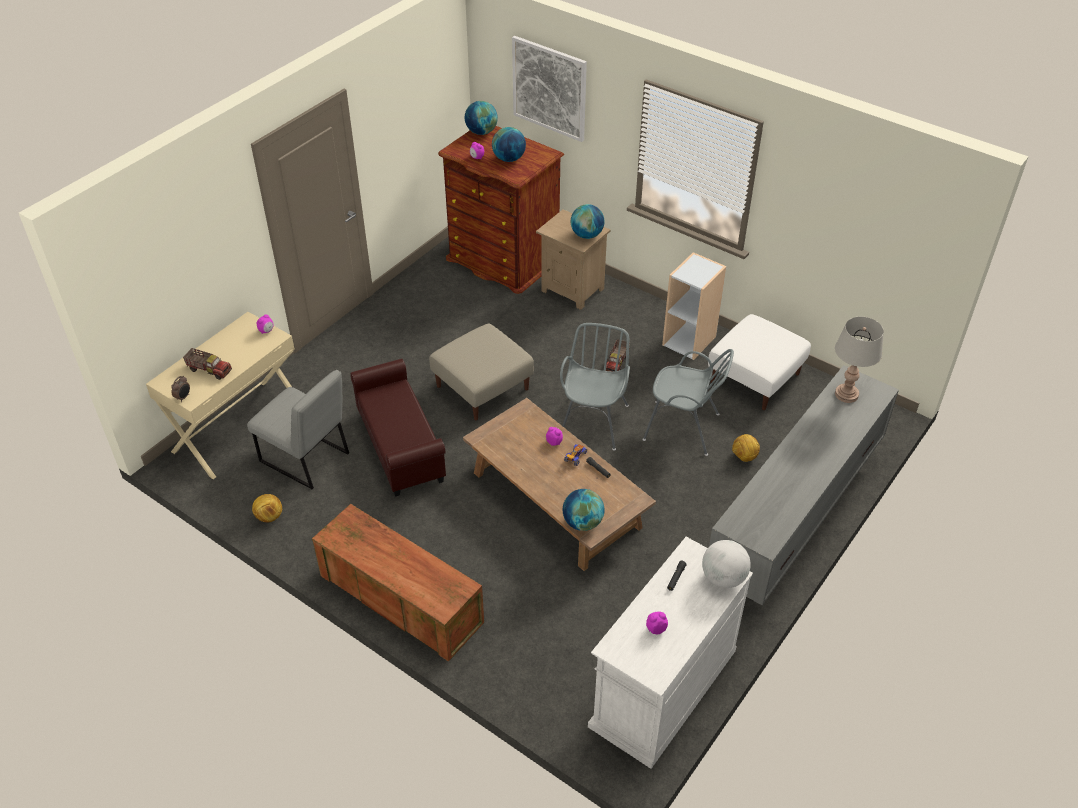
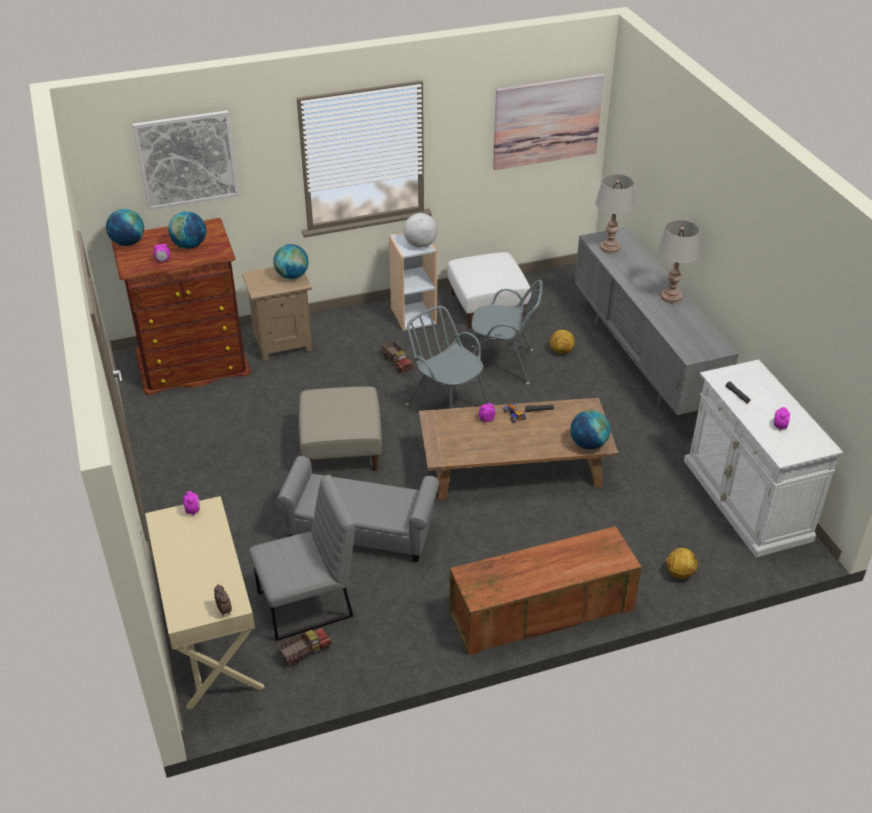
camera: 55 degrees left, 5 degrees down
(209, 370) = (204, 574): toy truck -> toy truck (305, 651)
(269, 517) = (359, 663): football -> football (679, 574)
(400, 447) = (360, 532): brown ottoman -> grey ottoman
(684, 428) = (503, 364): grey chair -> grey chair turned 45 degrees clockwise
(723, 578) = (753, 374): globe -> globe (420, 244)
(813, 472) = (671, 297): none -> grey table lamp
(888, 233) = (547, 121): none -> picture

